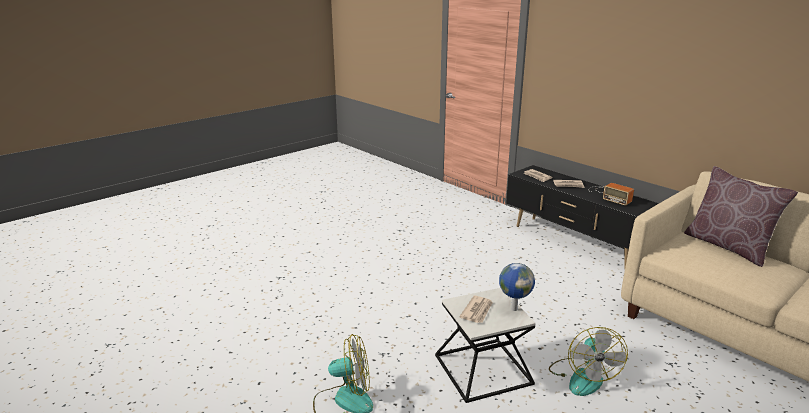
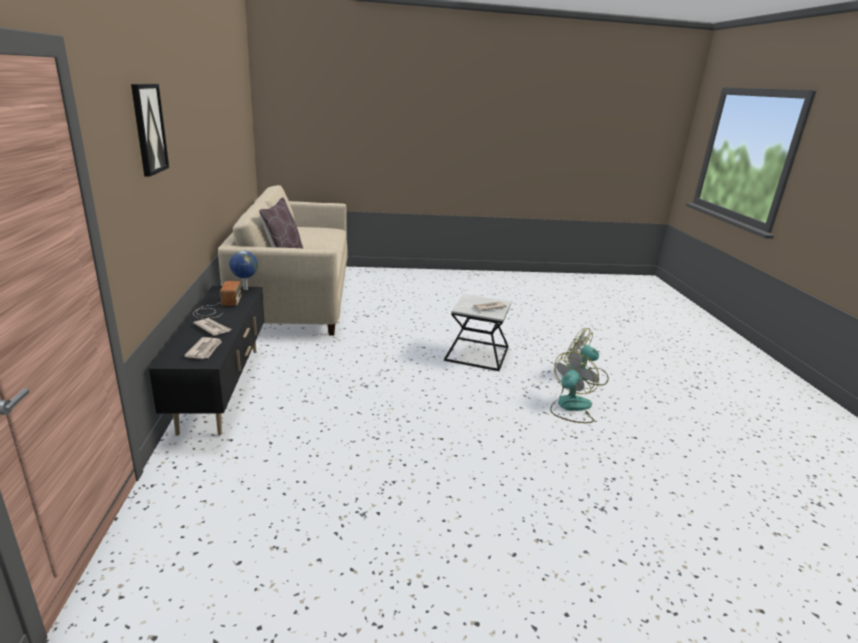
camera: 145 degrees left, 0 degrees up
(513, 309) = (464, 301): globe -> globe (245, 289)
(582, 376) = (424, 330): fan -> fan (570, 407)
(602, 40) = (148, 129): none -> picture

